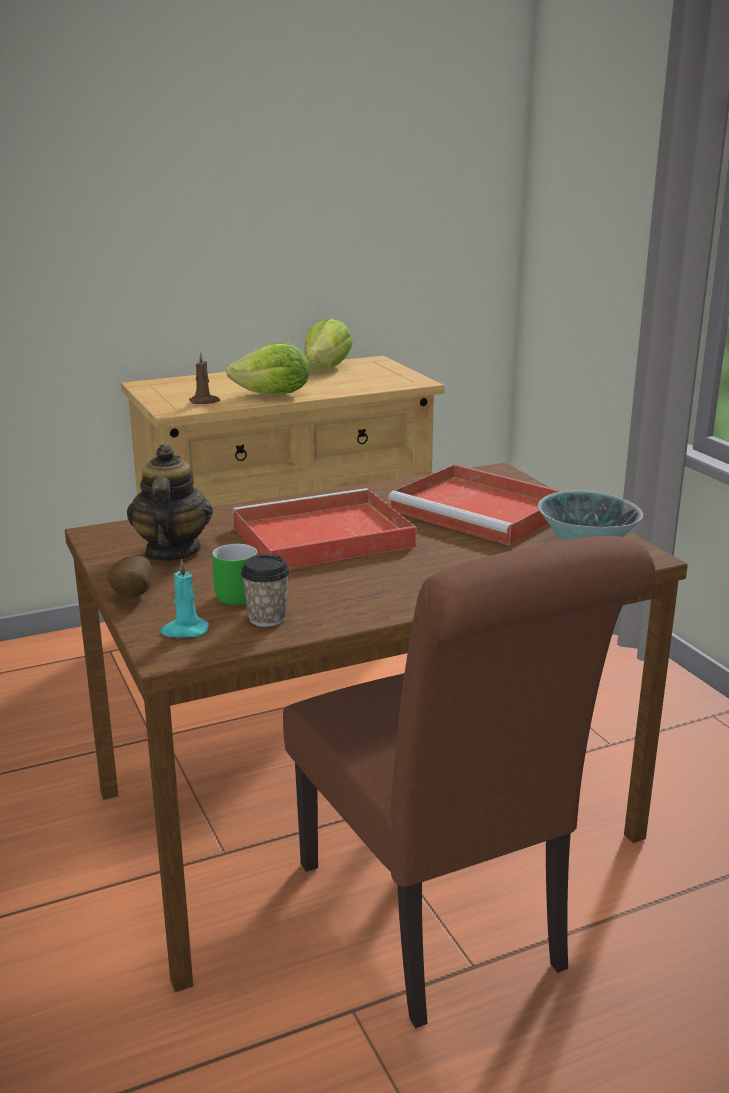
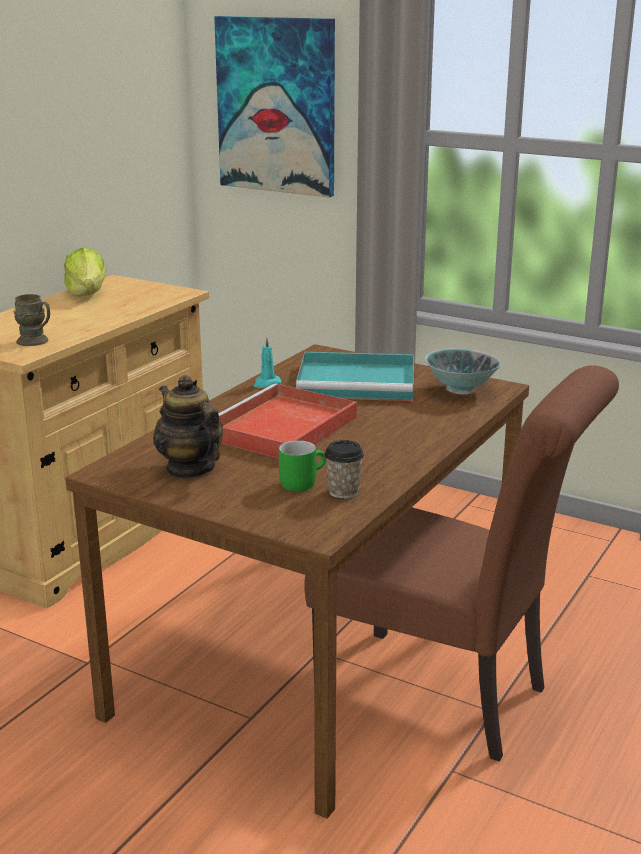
camera: 35 degrees left, 0 degrees up
(131, 597) = (221, 508): potato -> none
(184, 630) = (303, 517): turquoise candle -> turquoise candle (266, 383)
(205, 401) = (37, 342): brown candle -> brown mug
(273, 395) = (87, 325): lettuce -> none
(483, 511) = (359, 382): red tray -> turquoise tray
(598, 181) = (277, 106): none -> picture

